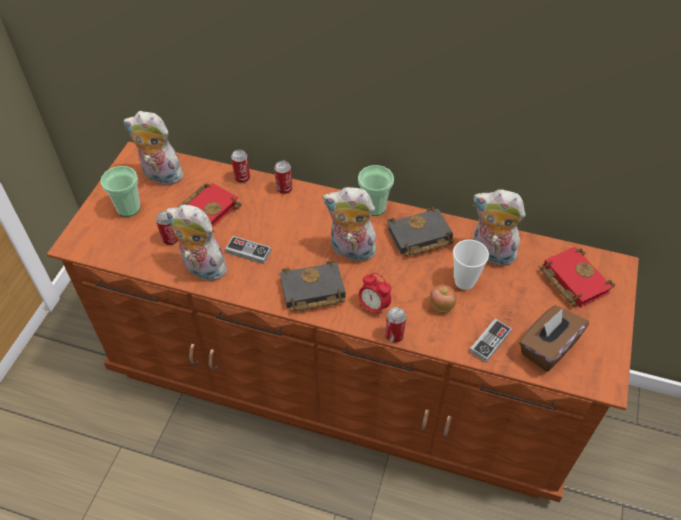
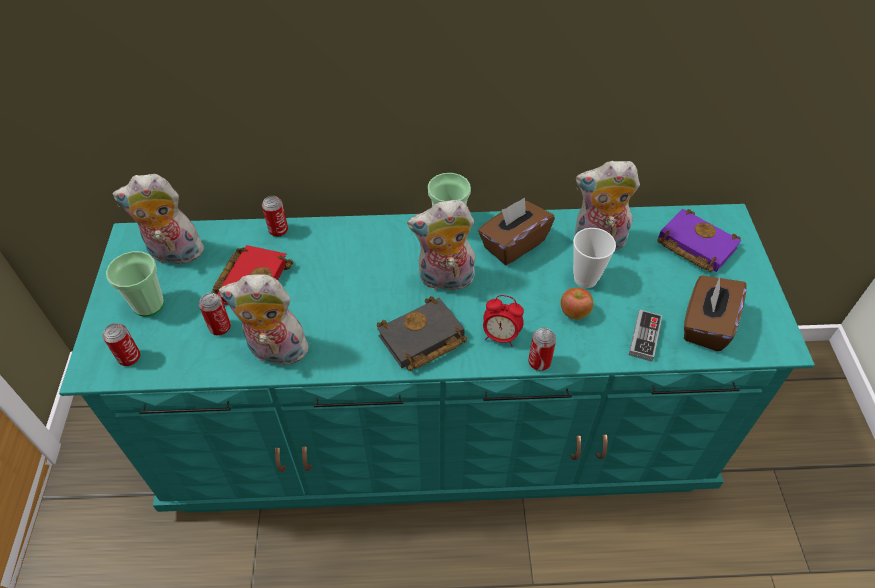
camera: 20 degrees left, 0 degrees up
(248, 251) = (324, 315): game controller -> none
(284, 189) = (335, 230): can -> can (129, 358)
(341, 378) = (437, 431): brown dresser -> turquoise dresser
(418, 237) = (513, 244): black book -> brown tissue box
(572, 280) = (693, 245): red book -> purple book

